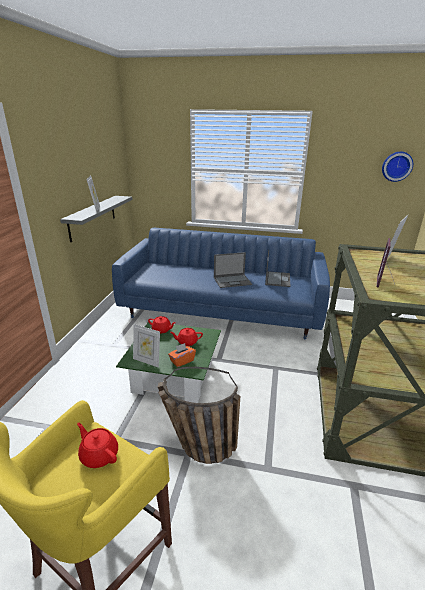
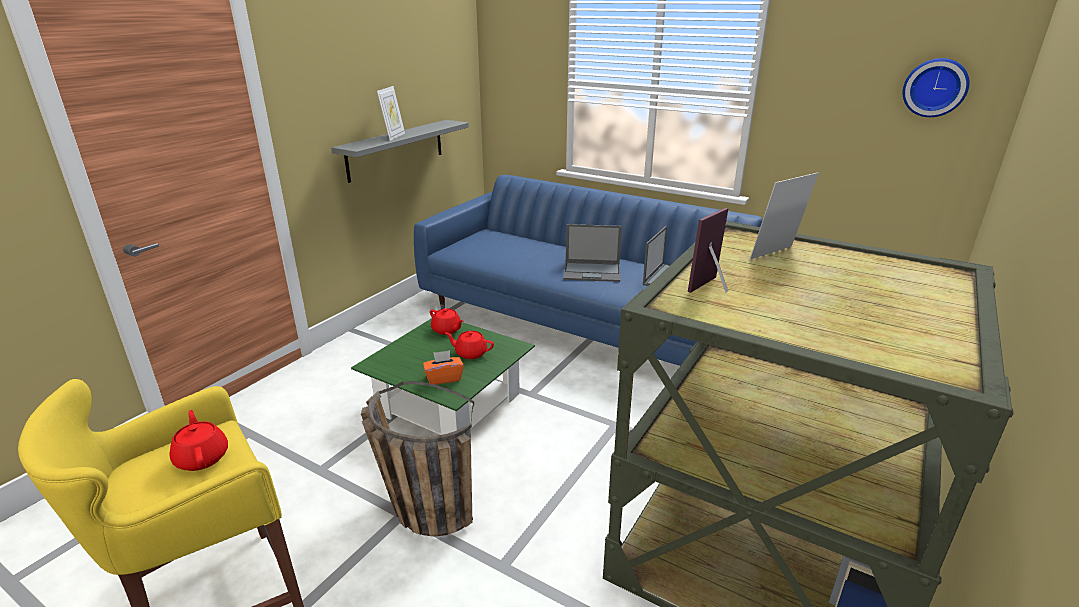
camera: 20 degrees right, 0 degrees up
(147, 361) = (396, 369): picture frame -> none

